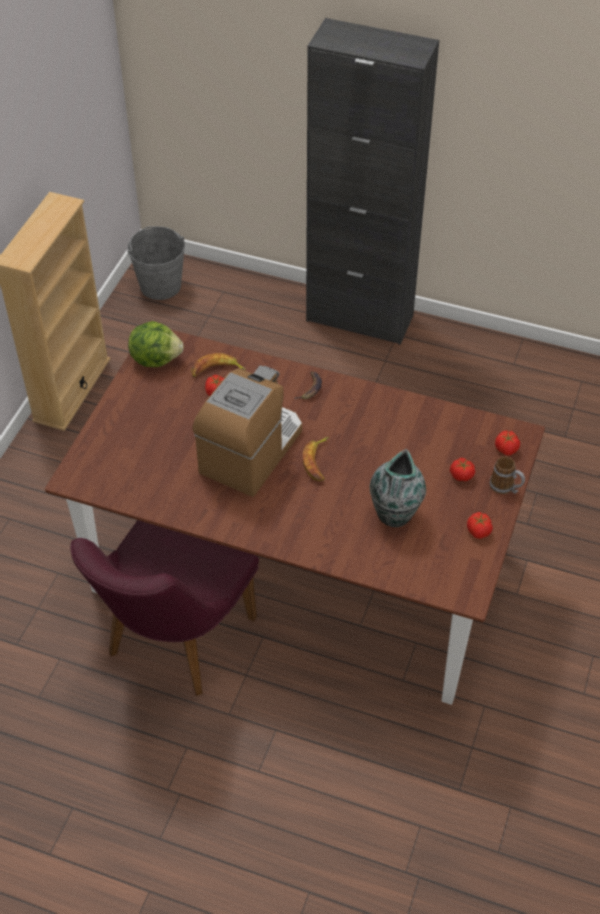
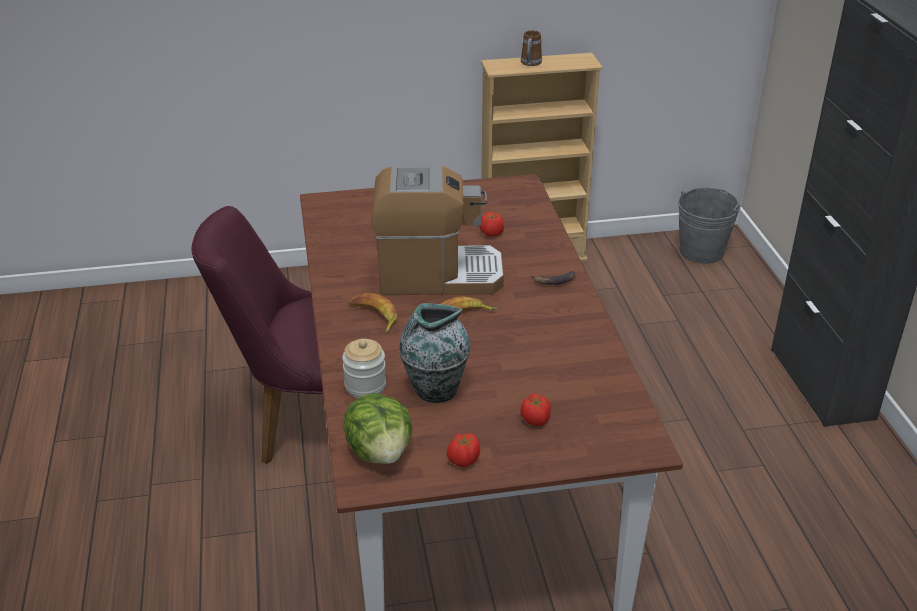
camera: 60 degrees right, 15 degrees down
(156, 358) = (498, 190): lettuce -> lettuce (380, 452)
(216, 370) = (519, 224): banana -> banana (374, 316)
(363, 552) = (365, 386): none -> jar
(505, 488) = (550, 461): mug -> mug (530, 64)
(506, 450) = (610, 442): tomato -> none

